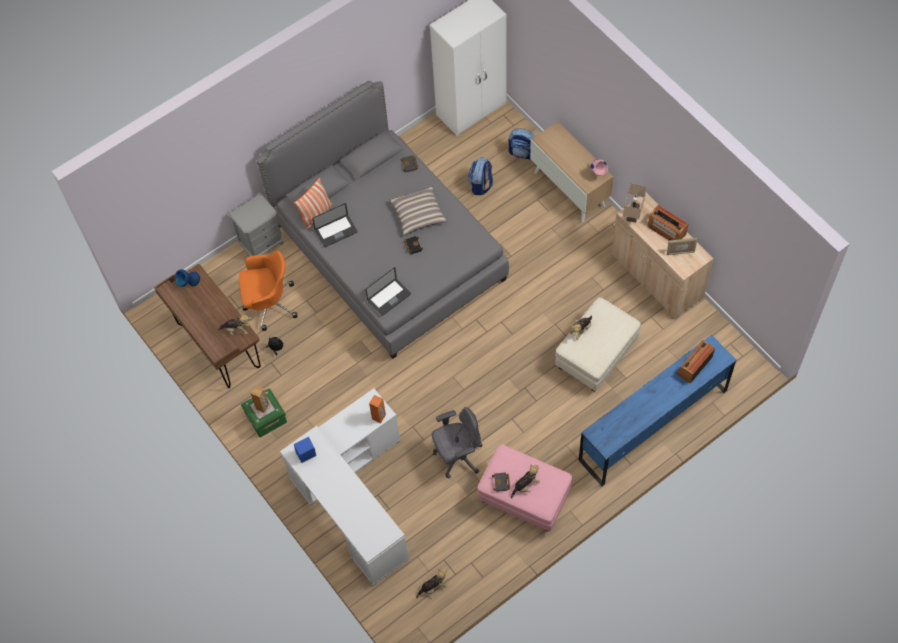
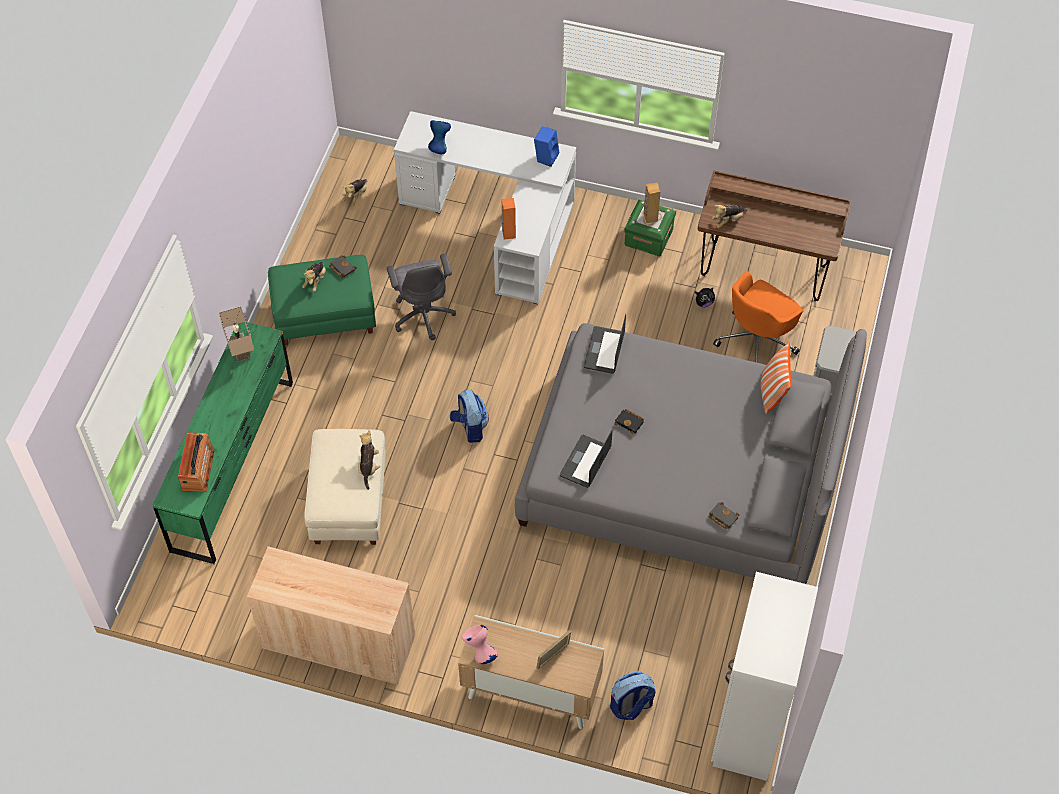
camera: 140 degrees right, 5 degrees down
(189, 285) = (822, 232): blue vase -> blue vase (439, 147)
(336, 231) = (731, 386): laptop -> laptop (585, 462)
(418, 214) = (658, 463): pillow -> none
(458, 456) = (423, 314): grey office chair -> grey office chair turned 45 degrees counterclockwise
(481, 185) = (646, 626): backpack -> backpack (470, 427)
(524, 498) = (325, 316): pink ottoman -> green ottoman
(633, 215) = (384, 592): beige table lamp -> beige table lamp (240, 351)
(653, 425) = (233, 465): blue dresser -> green dresser
(666, 230) = (329, 598): radio -> none
(680, 252) = (293, 579): picture frame -> picture frame (553, 656)

